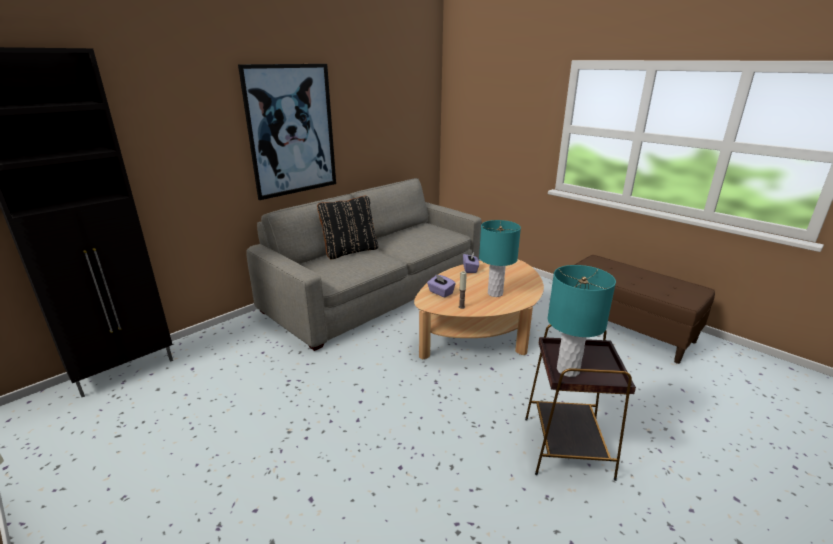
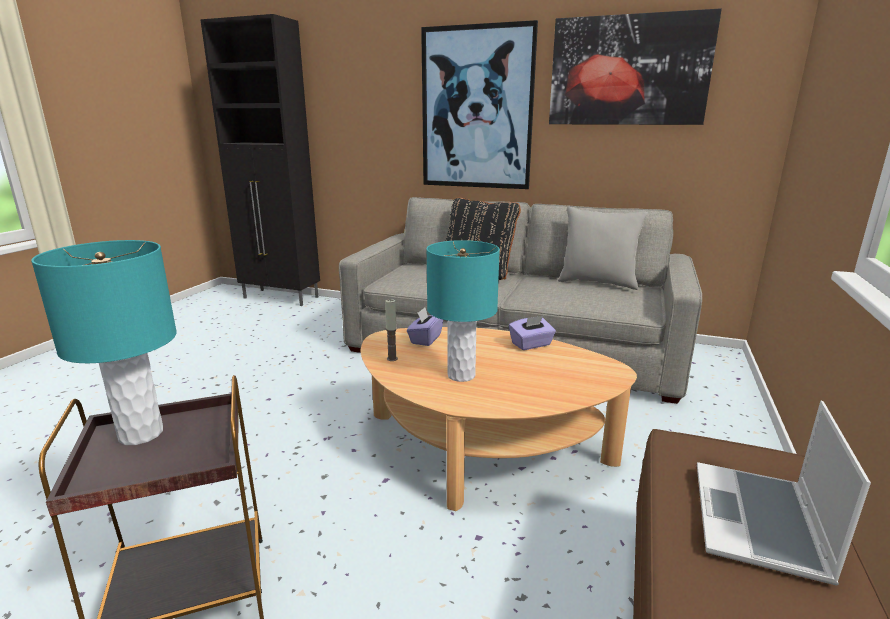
camera: 65 degrees right, 5 degrees down
(377, 97) = (628, 71): none -> picture
(408, 230) = (597, 282): none -> grey pillow
(625, 273) = (760, 523): none -> laptop

